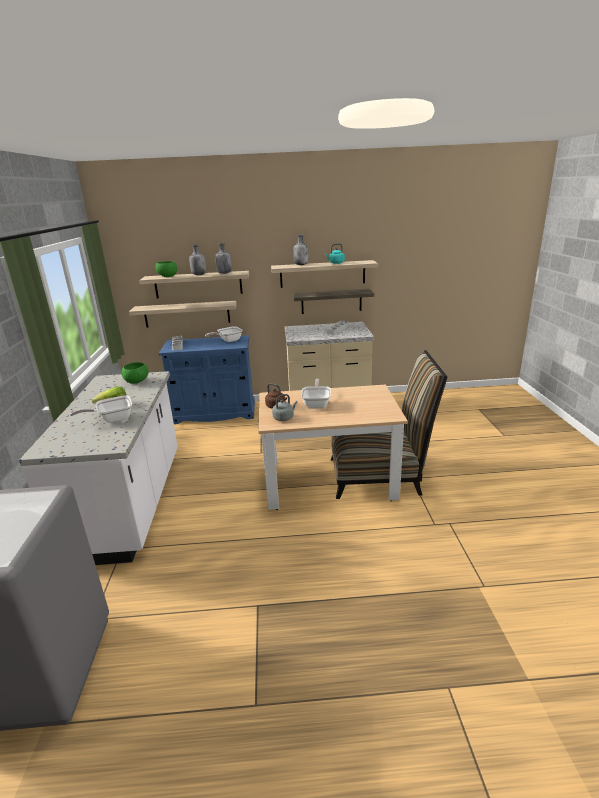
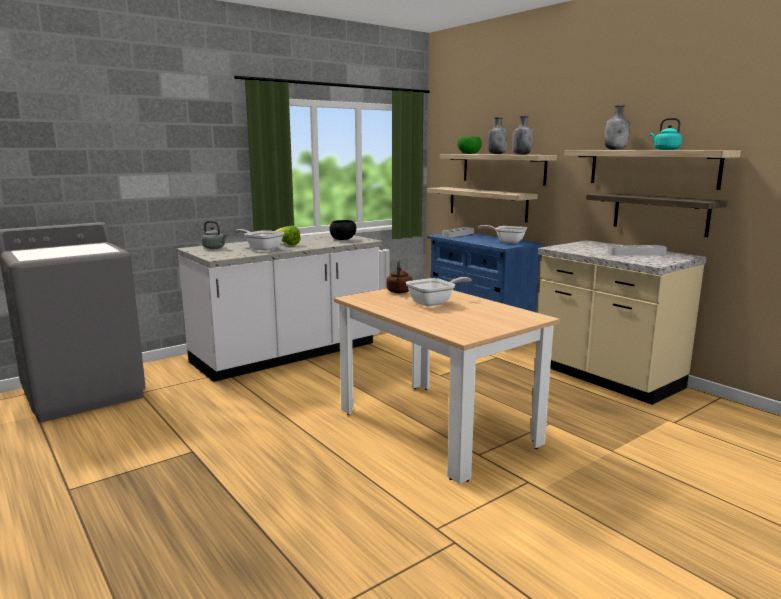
camera: 55 degrees right, 10 degrees down
(137, 382) = (343, 239): green bowl -> black bowl
(284, 418) = (377, 299): grey kettle -> grey kettle (215, 248)
(380, 475) = (499, 456): chair -> none

